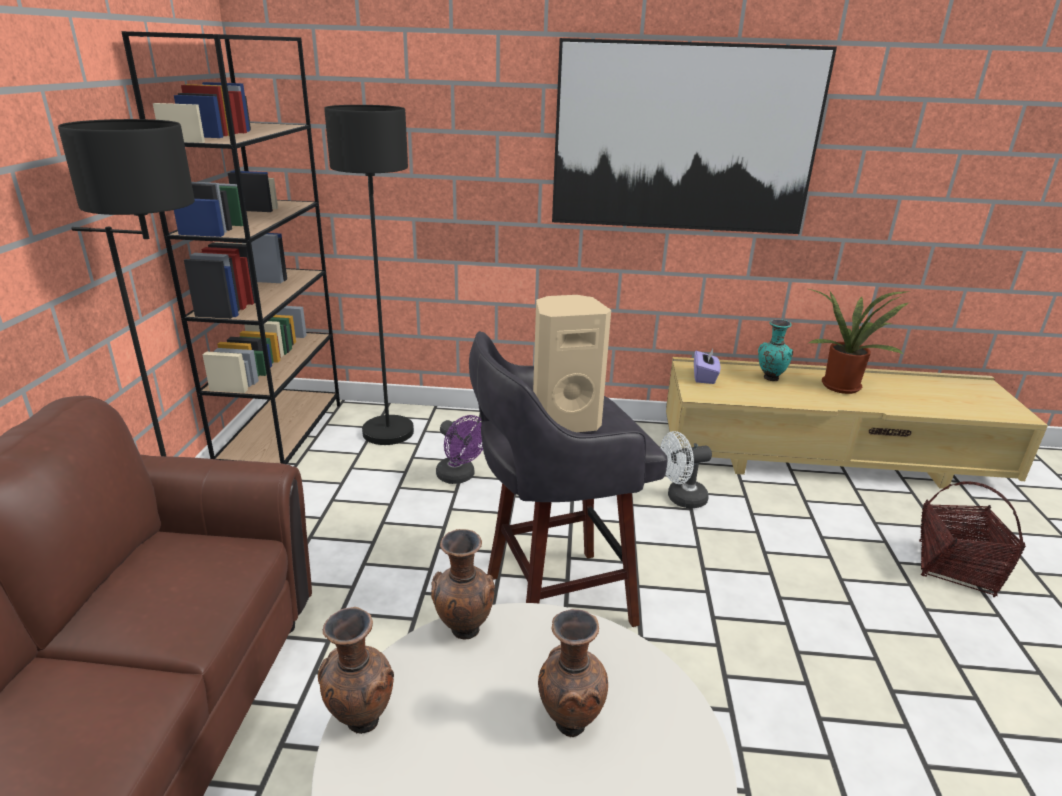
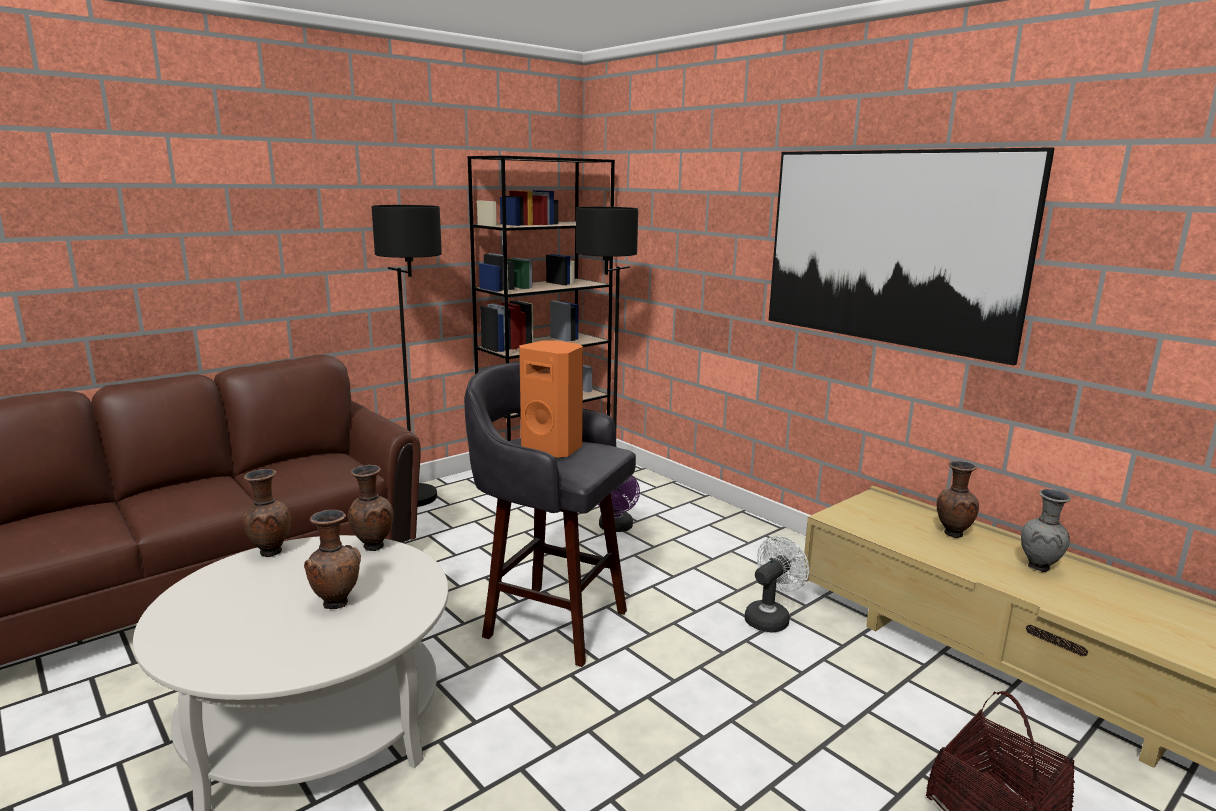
camera: 45 degrees right, 10 degrees down
(563, 421) = (553, 448): beige speaker -> orange speaker
(681, 499) = (770, 617): white fan -> white fan turned 105 degrees clockwise
(704, 377) = (874, 509): purple tissue box -> none
(769, 378) = (952, 533): turquoise vase -> brown vase
(842, 385) = (1039, 568): potted plant -> grey vase

